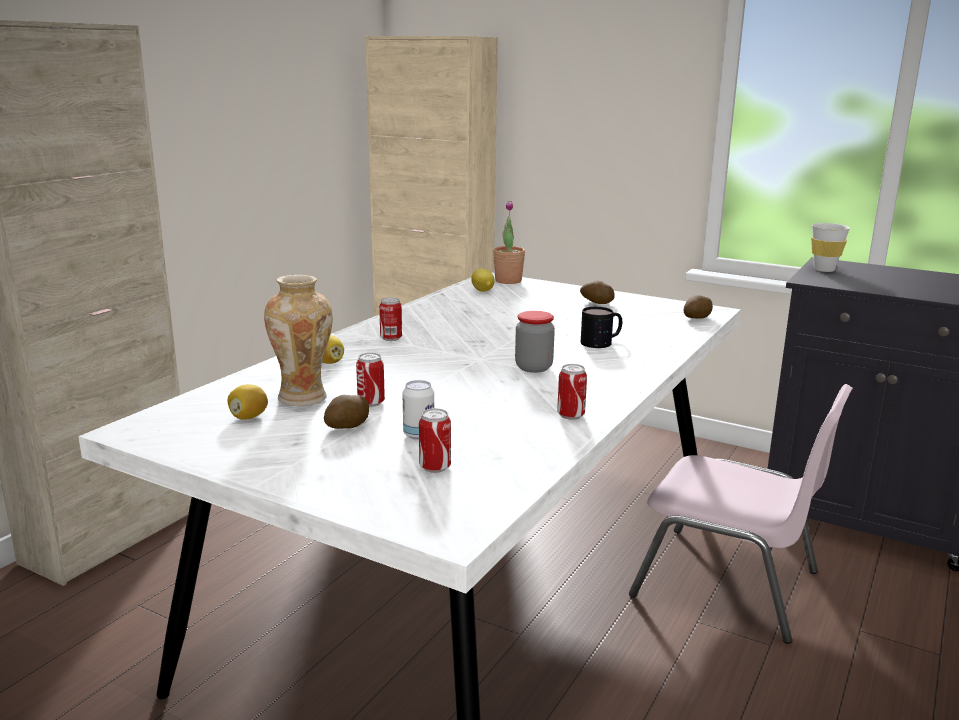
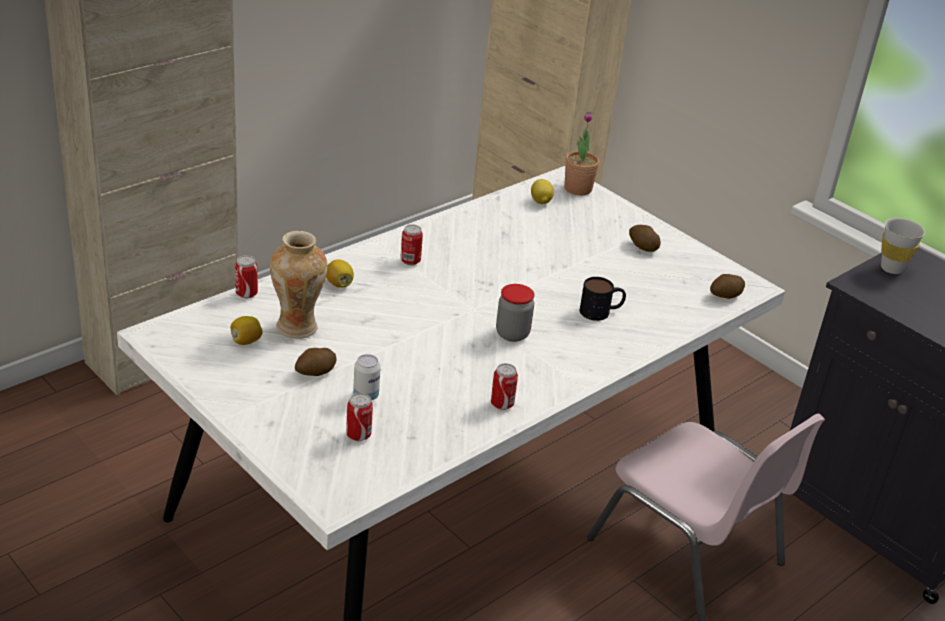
camera: 15 degrees right, 15 degrees up
(371, 402) = (348, 347): can -> can (246, 294)

